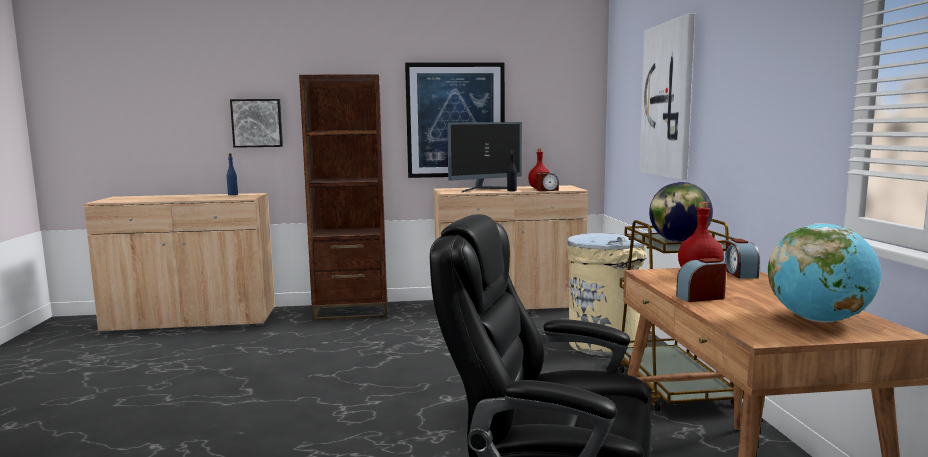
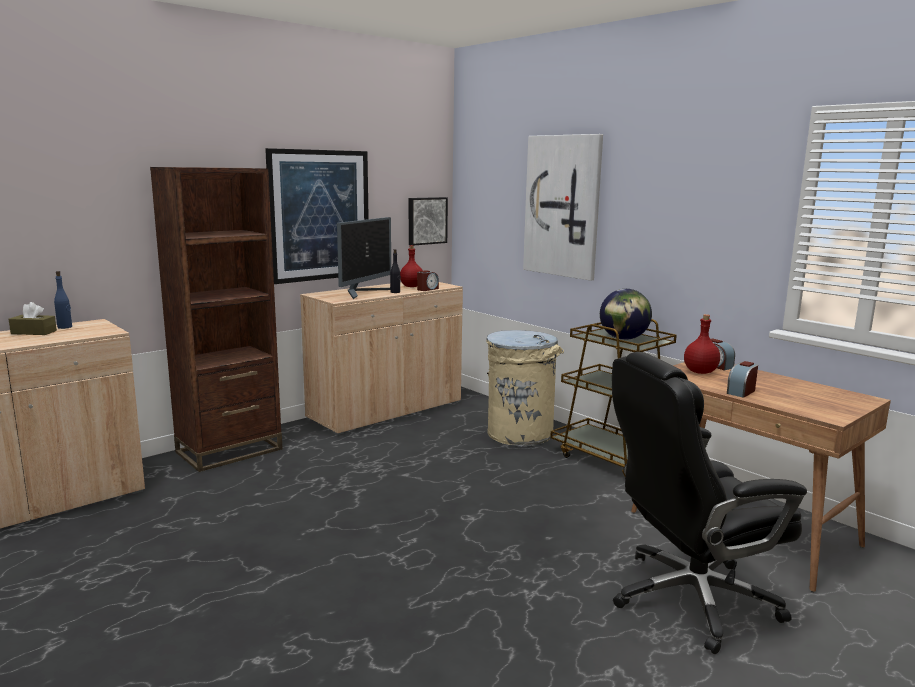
camera: 35 degrees left, 5 degrees up
(210, 195) = (33, 332): none -> brown tissue box
(257, 123) = (81, 225): picture -> picture (426, 220)
(818, 320) = (827, 398): globe -> none

